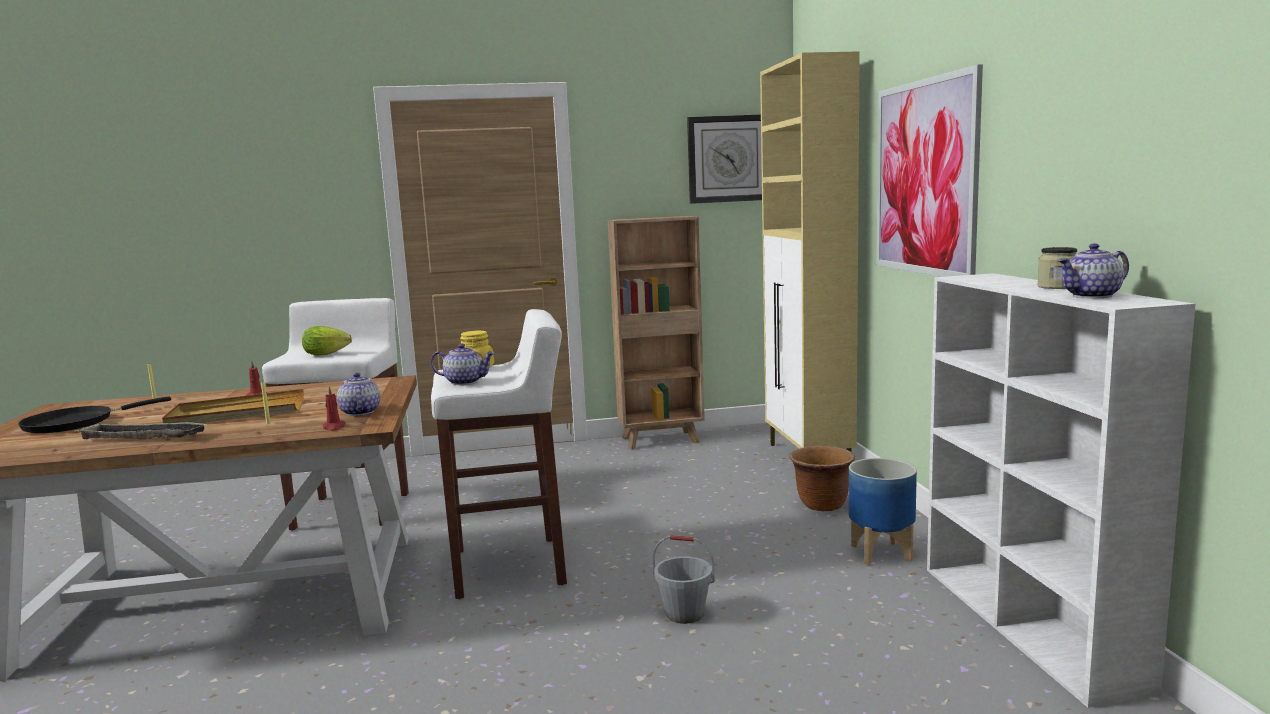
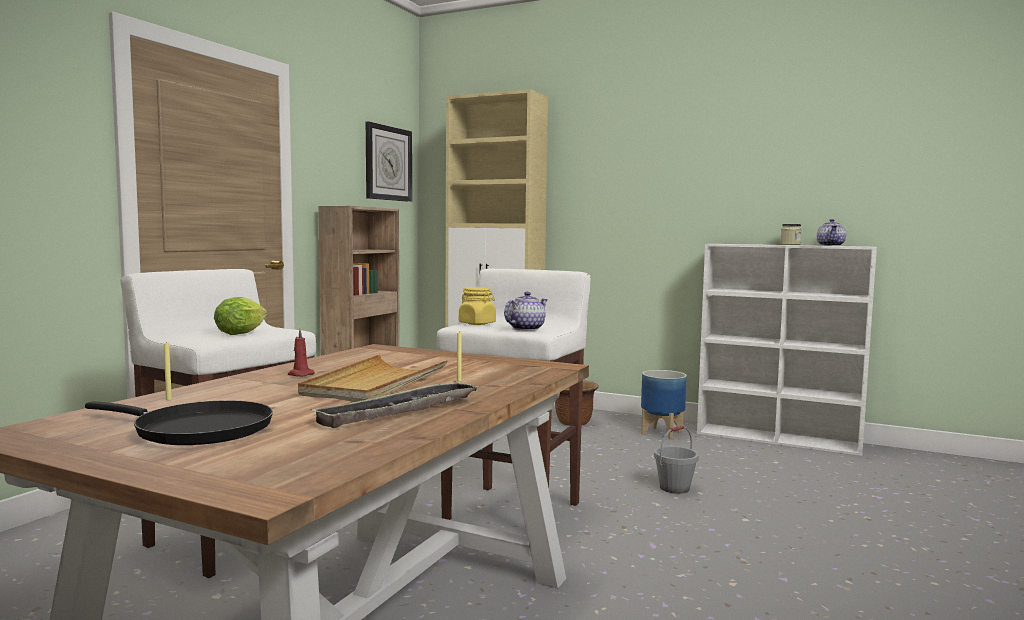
camera: 55 degrees left, 5 degrees down
(75, 423) = (196, 430): black frying pan -> black frying pan turned 60 degrees counterclockwise
(334, 427) = (534, 371): red candle -> none
(359, 412) = (492, 363): teapot -> none
(924, 177) = (626, 187): picture -> none

